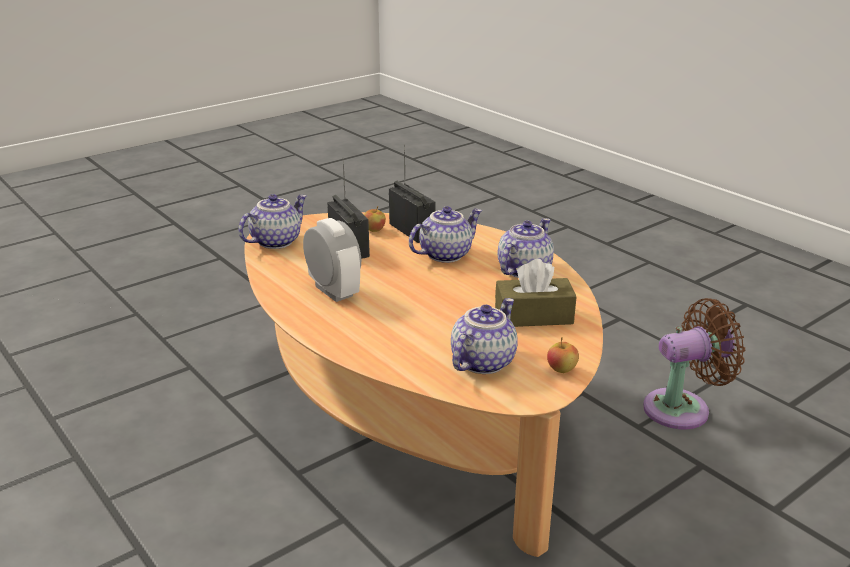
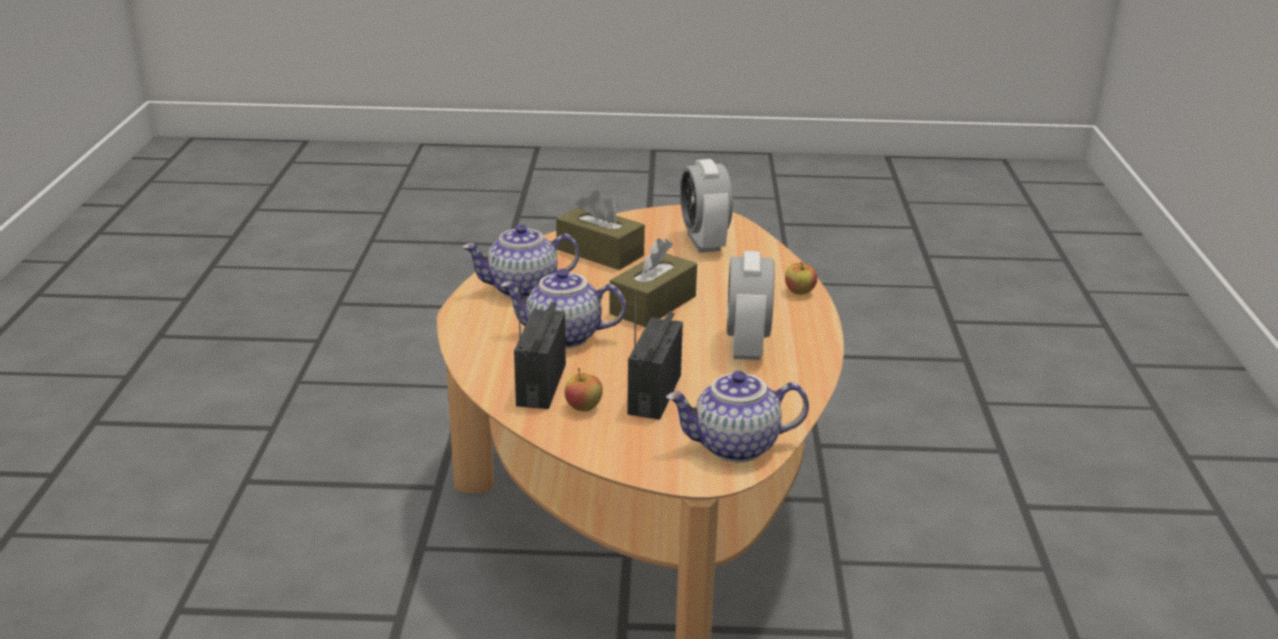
camera: 140 degrees left, 0 degrees up
(430, 293) = (653, 305): none -> brown tissue box
(482, 361) = (704, 242): teapot -> alarm clock
(561, 369) = (655, 217): apple -> apple (799, 292)
(682, 408) = (402, 379): brown fan -> none

